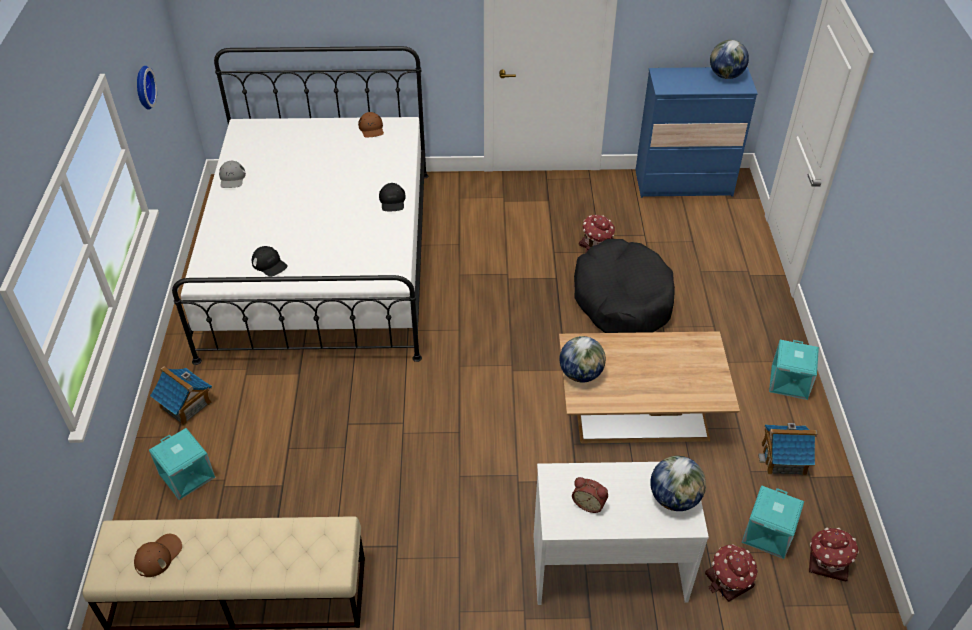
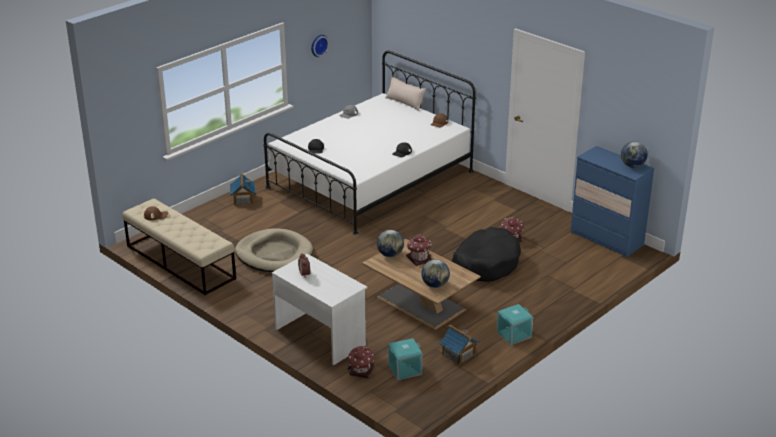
camera: 45 degrees right, 15 degrees down
(188, 475) = (213, 220): turquoise storage box -> none
(282, 119) = (405, 102): none -> beige pillow
(359, 472) = (274, 254): none -> beige dog bed
(674, 498) = (339, 290): globe -> globe (435, 285)
(827, 562) = (414, 393): toy house -> toy house (418, 258)

